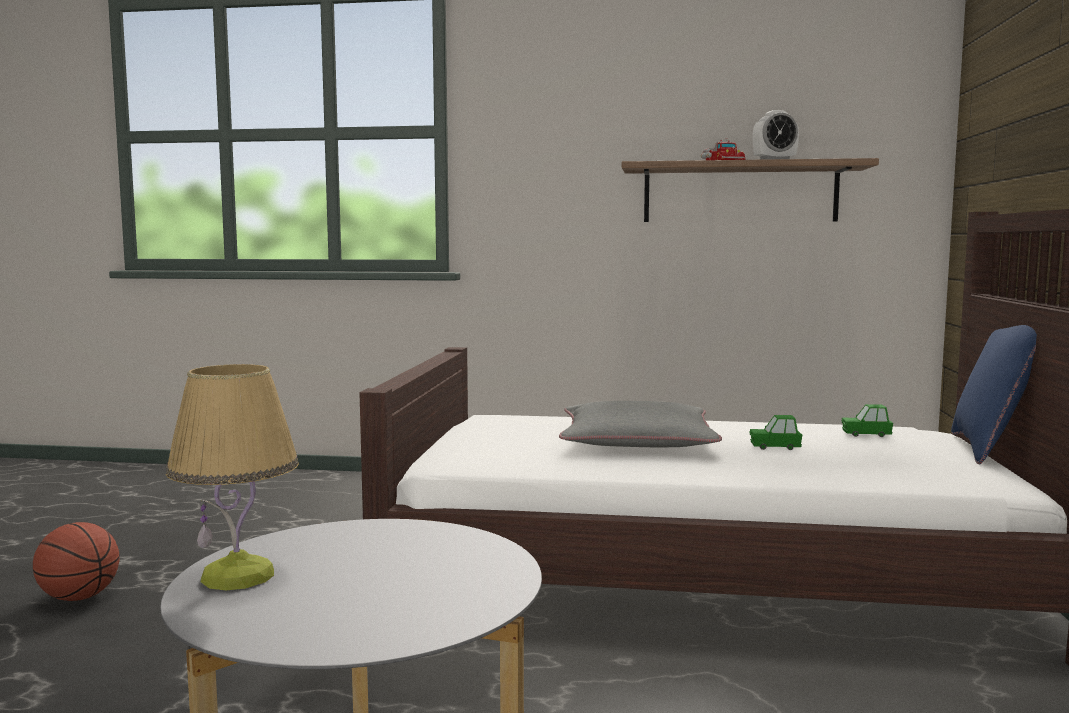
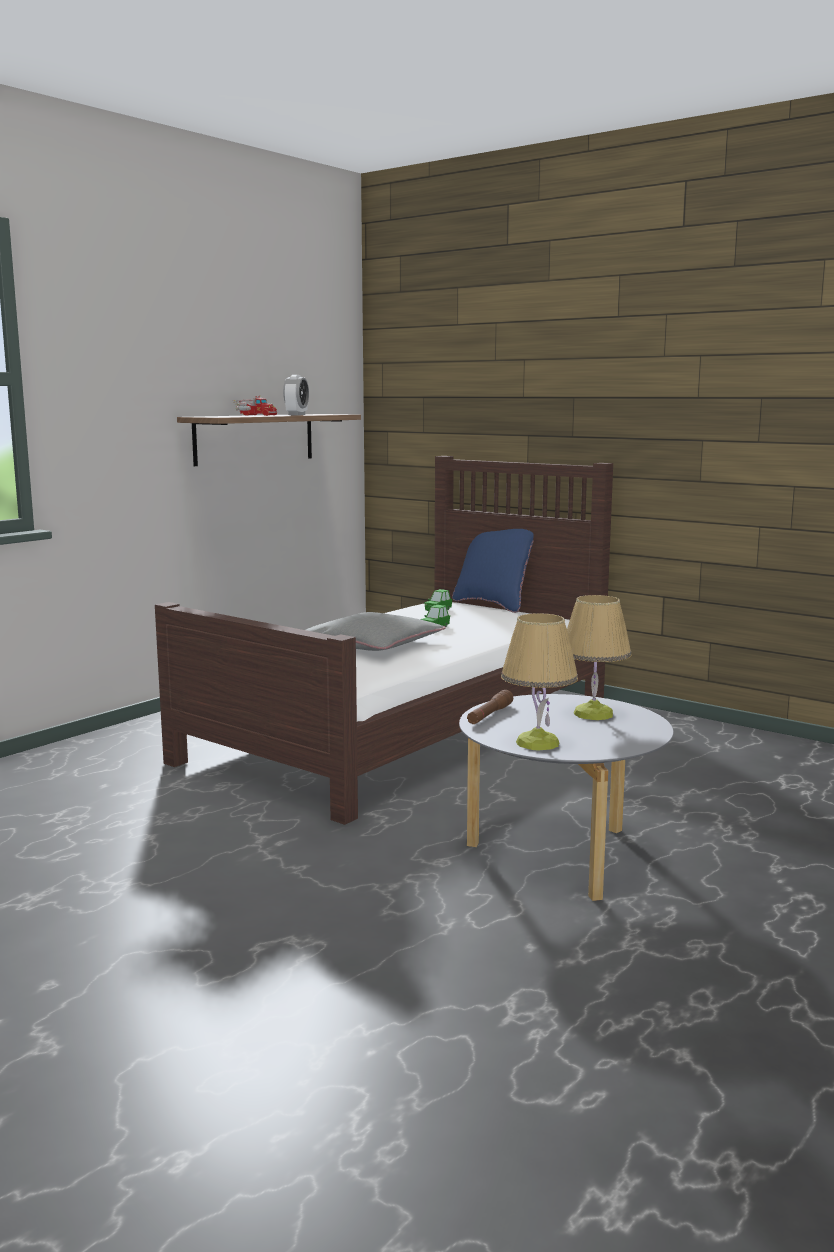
camera: 60 degrees left, 5 degrees up
(79, 597) = (108, 920): basketball -> none
(362, 531) = (489, 715): none -> brown flashlight
(431, 585) = (593, 714): none -> table lamp

